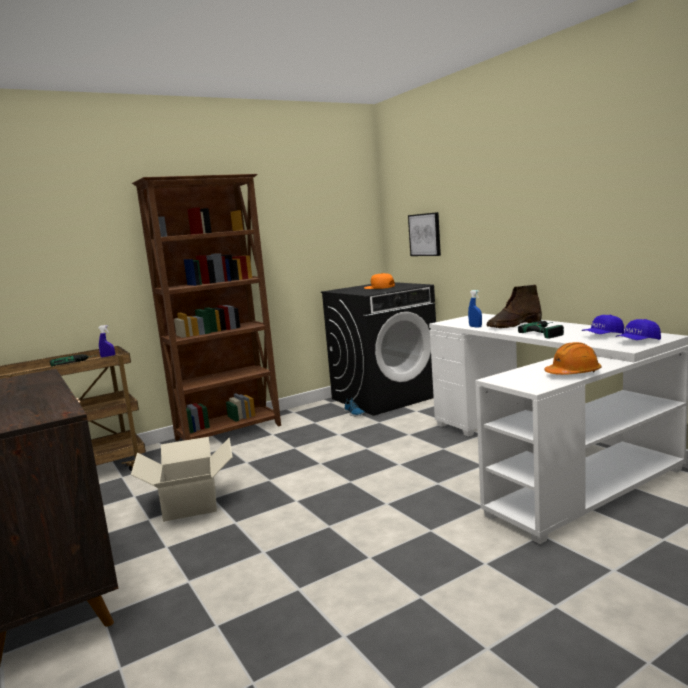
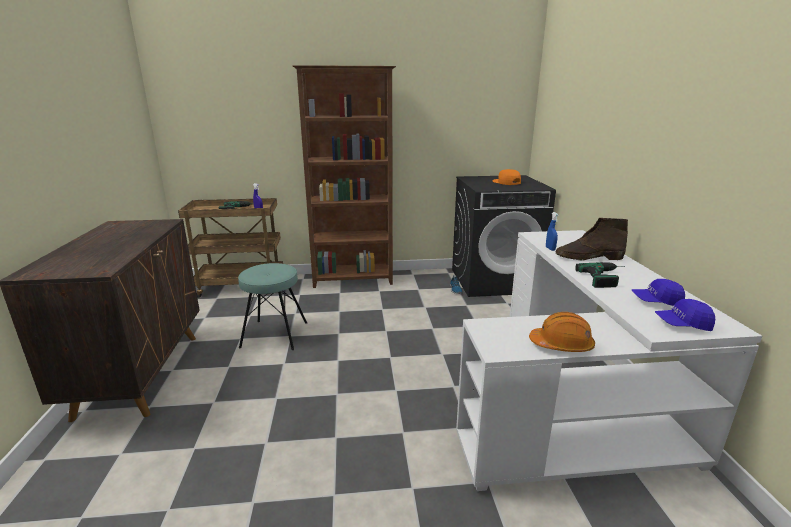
camera: 25 degrees right, 10 degrees up
(191, 503) = (274, 335): cardboard box -> turquoise stool
(425, 234) = (560, 138): picture -> none

